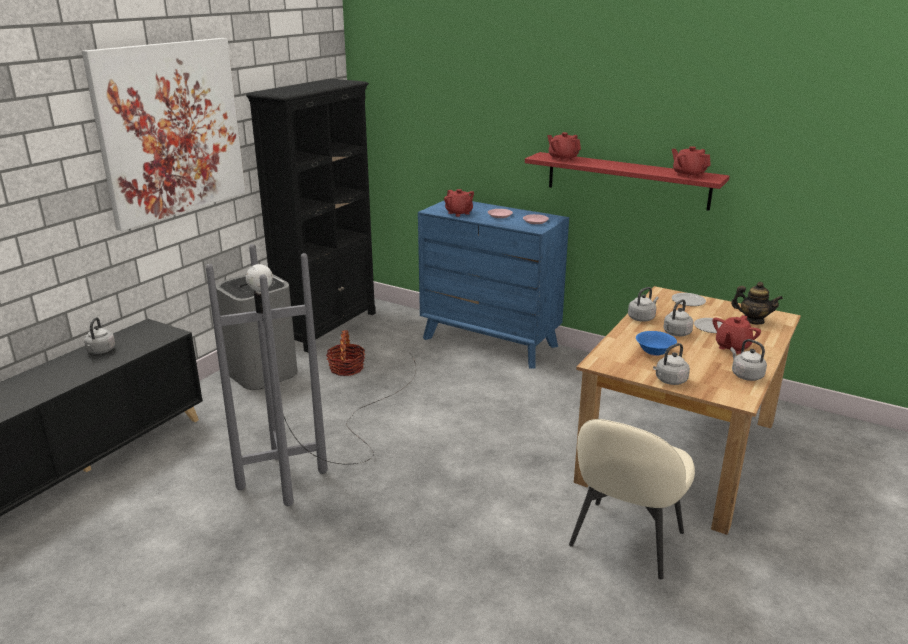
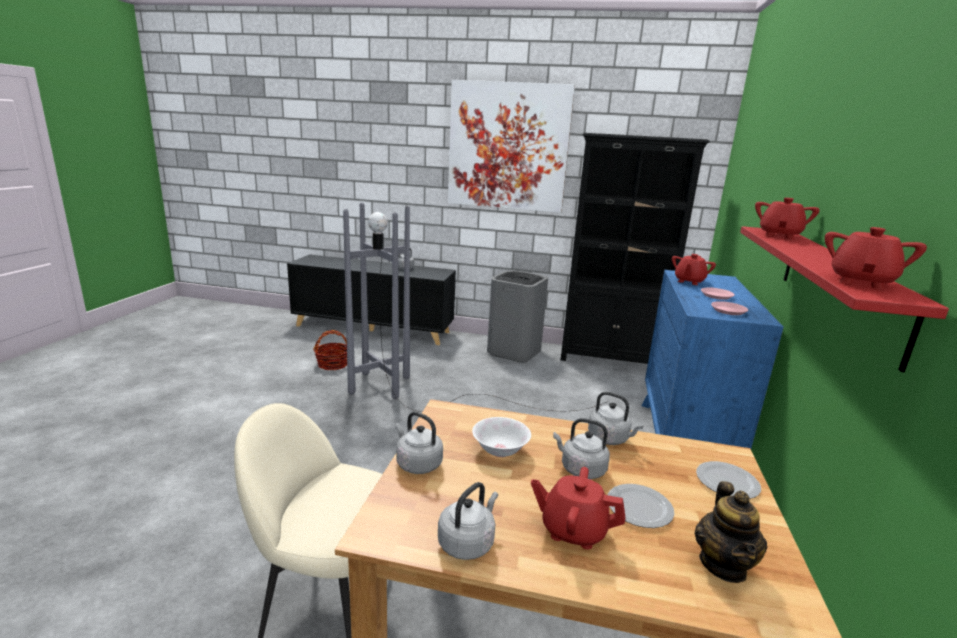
camera: 70 degrees right, 5 degrees down
(346, 368) = (550, 379): basket -> basket (333, 364)
(654, 352) = (500, 450): blue bowl -> white bowl

